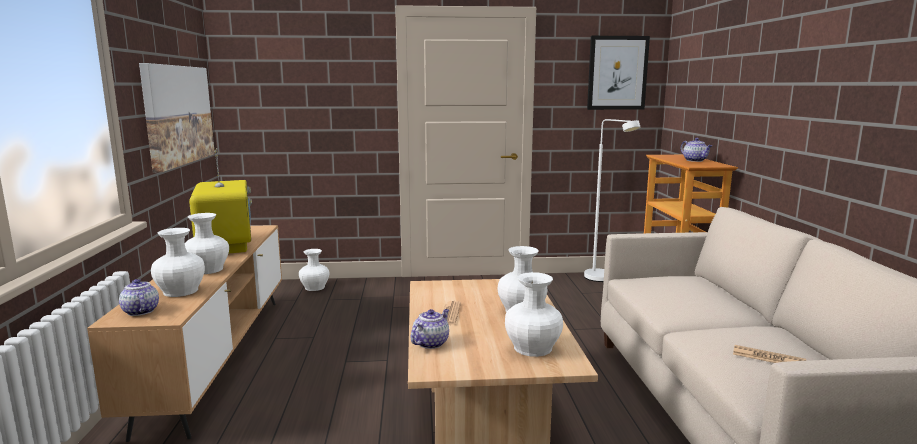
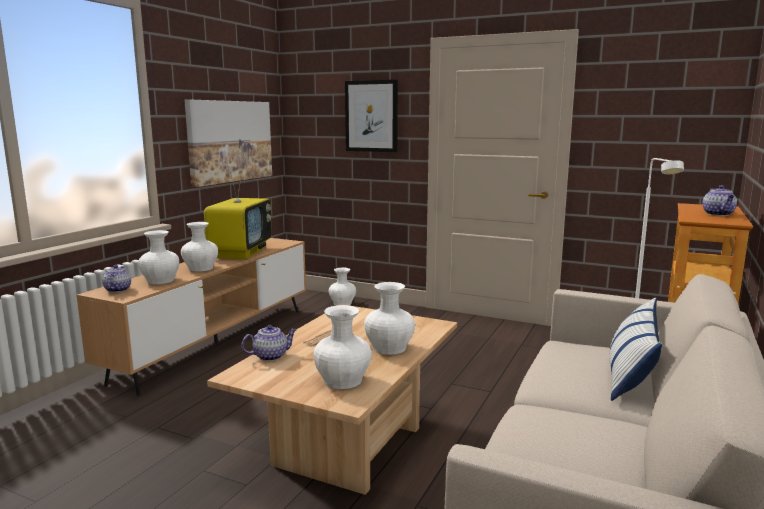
camera: 30 degrees right, 0 degrees up
(617, 73) = (679, 102): picture -> picture (371, 116)
(708, 291) = (630, 372): none -> pillow
(768, 358) = (569, 455): newspaper -> none

